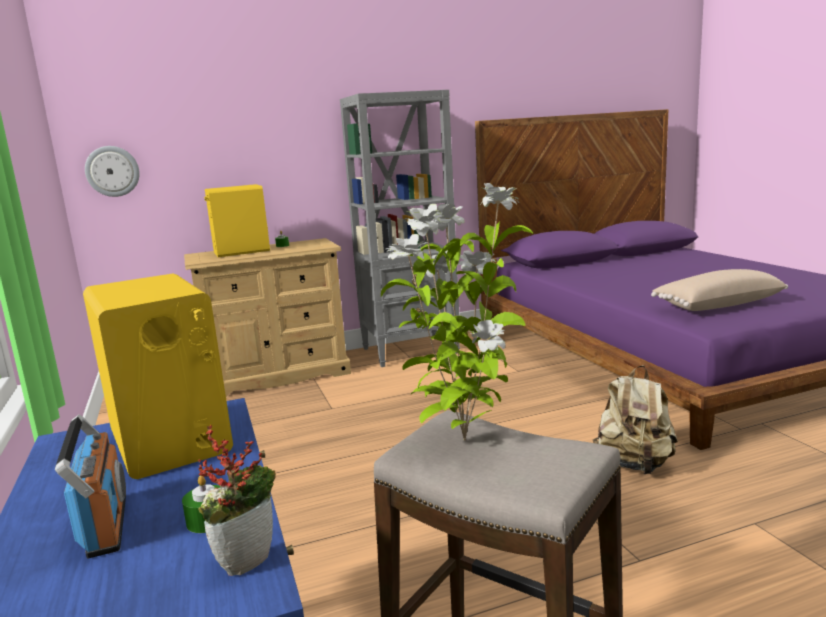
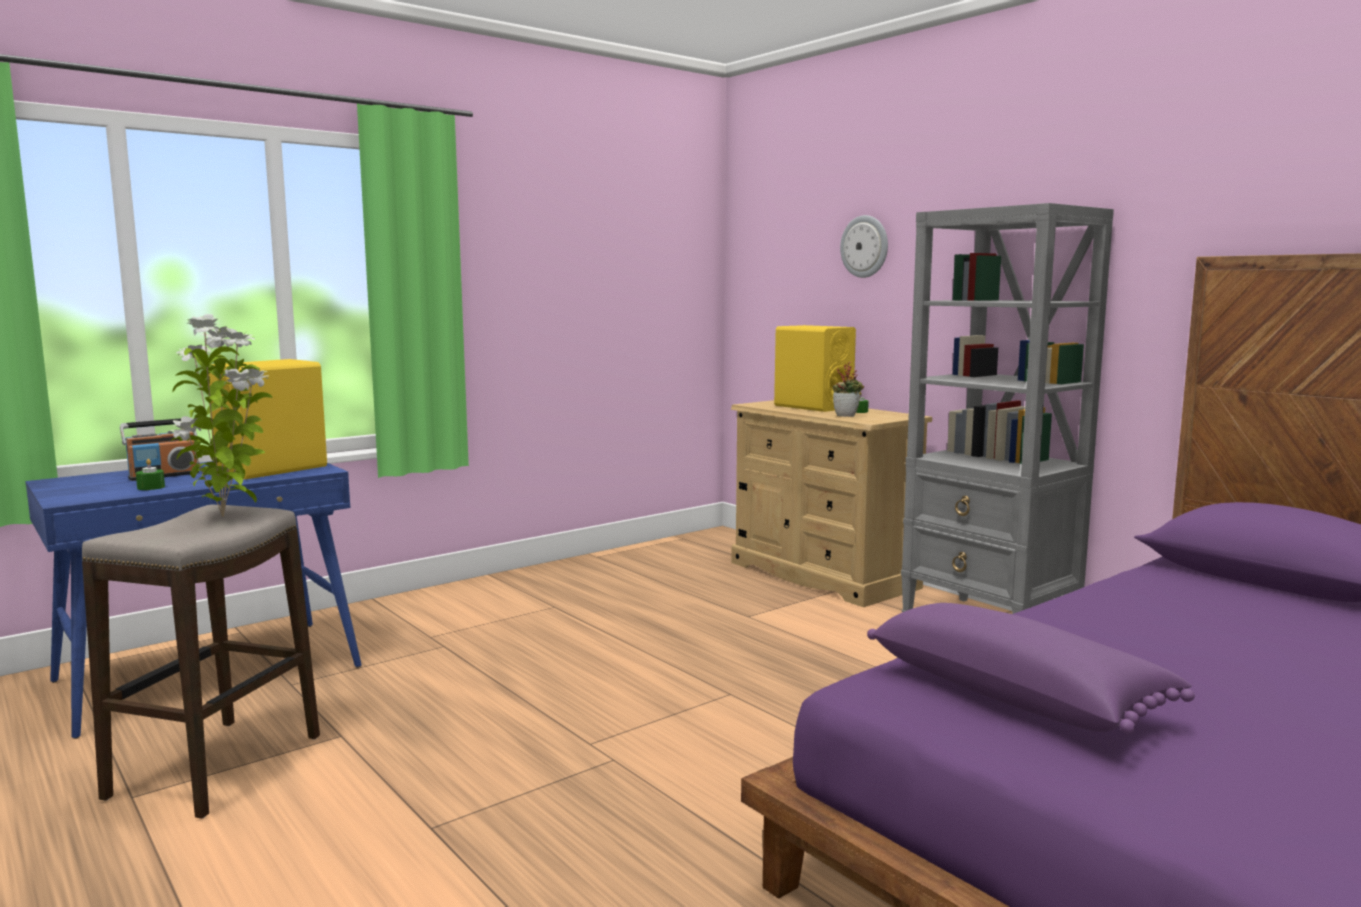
camera: 70 degrees right, 5 degrees down
(112, 171) = (757, 296): wall clock -> wall clock (865, 246)
(247, 559) = (100, 497): potted plant -> potted plant (847, 416)
(634, 464) = (681, 823): beige backpack -> none
(716, 305) = (1017, 695): beige pillow -> purple pillow

